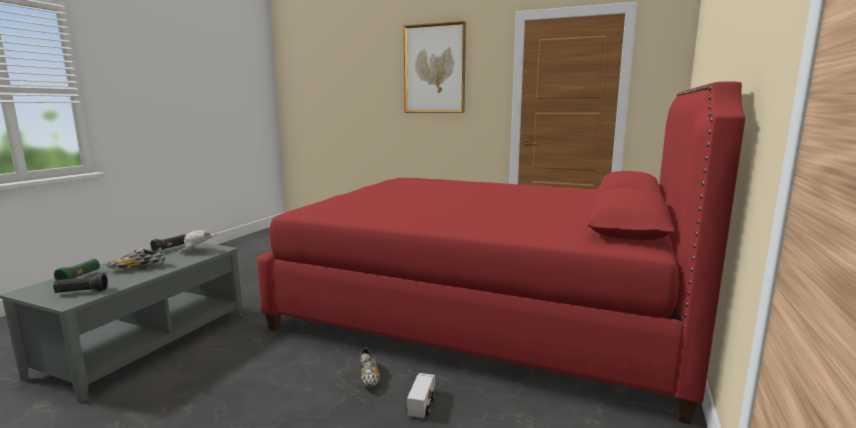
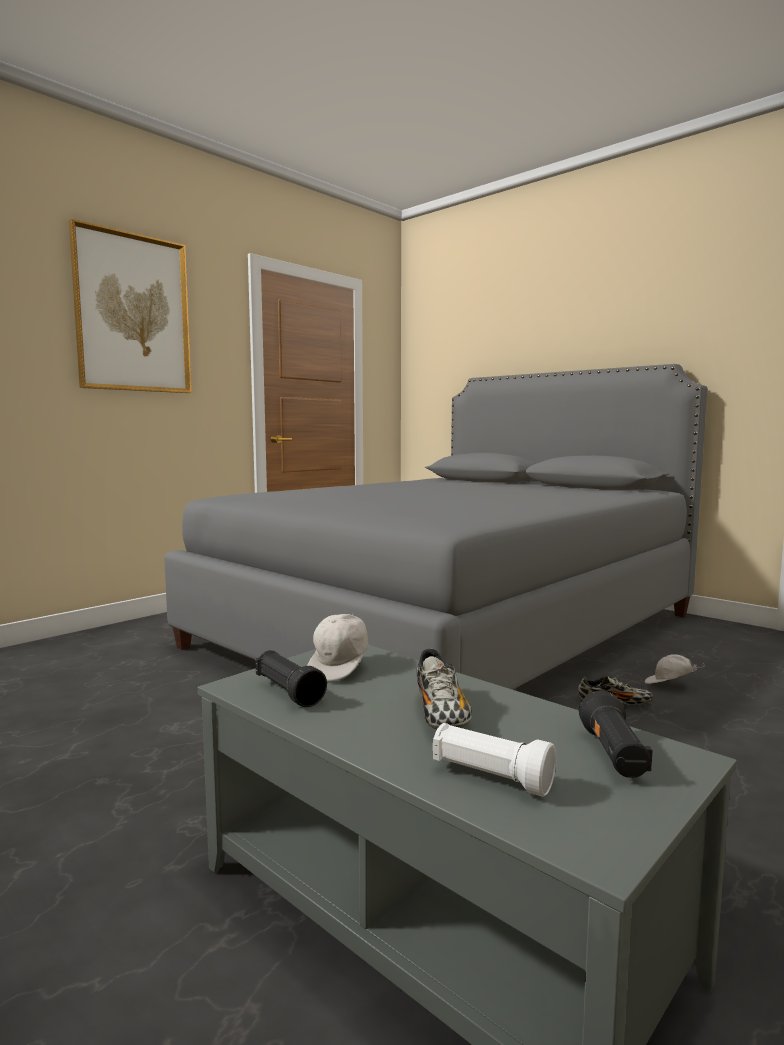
camera: 70 degrees left, 5 degrees down
(80, 277) = (490, 777): green flashlight -> white flashlight
(421, 403) = (669, 685): toy truck -> white cap
(486, 307) = (451, 630): red bed -> grey bed

